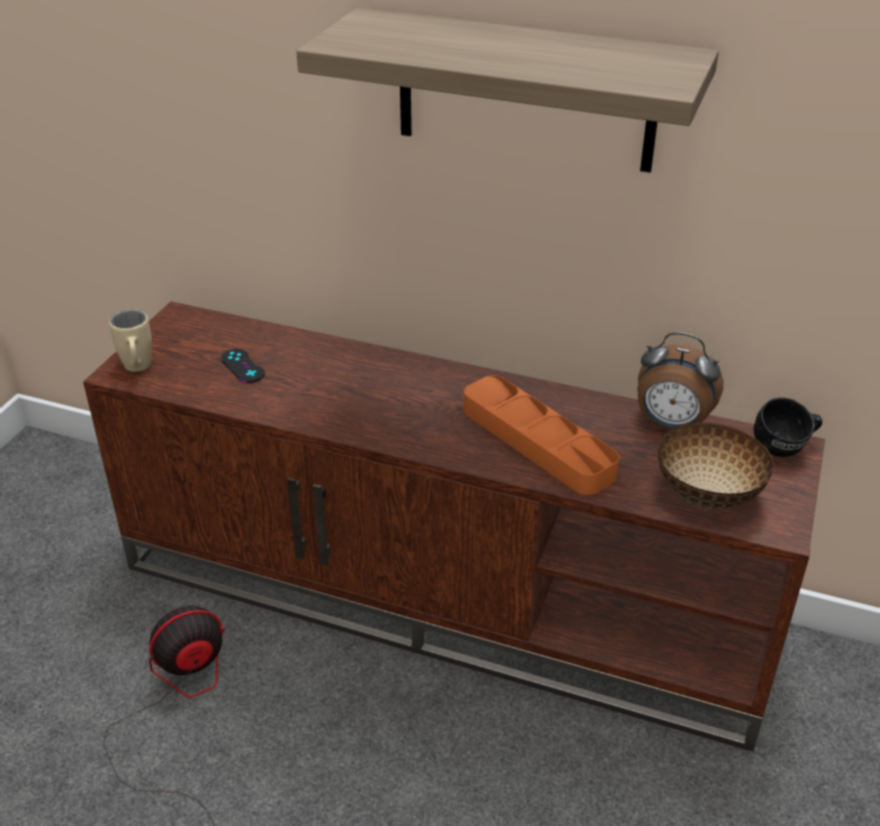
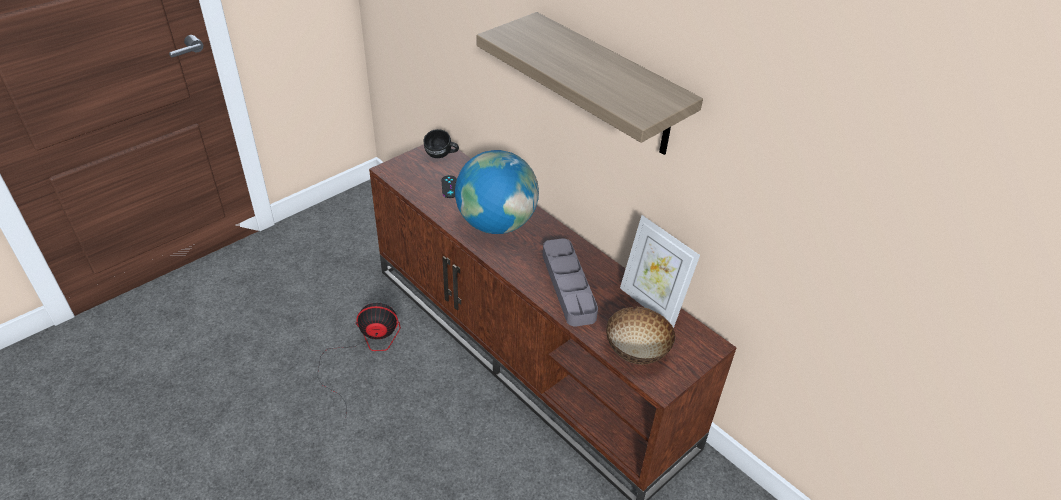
camera: 25 degrees right, 5 degrees up
(138, 369) = (398, 171): beige mug -> none
(359, 393) = (496, 223): none -> globe
(537, 441) = (568, 285): orange tray -> grey tray
(671, 425) = (650, 304): alarm clock -> picture frame
(785, 449) = (706, 344): black mug -> black mug (441, 156)

